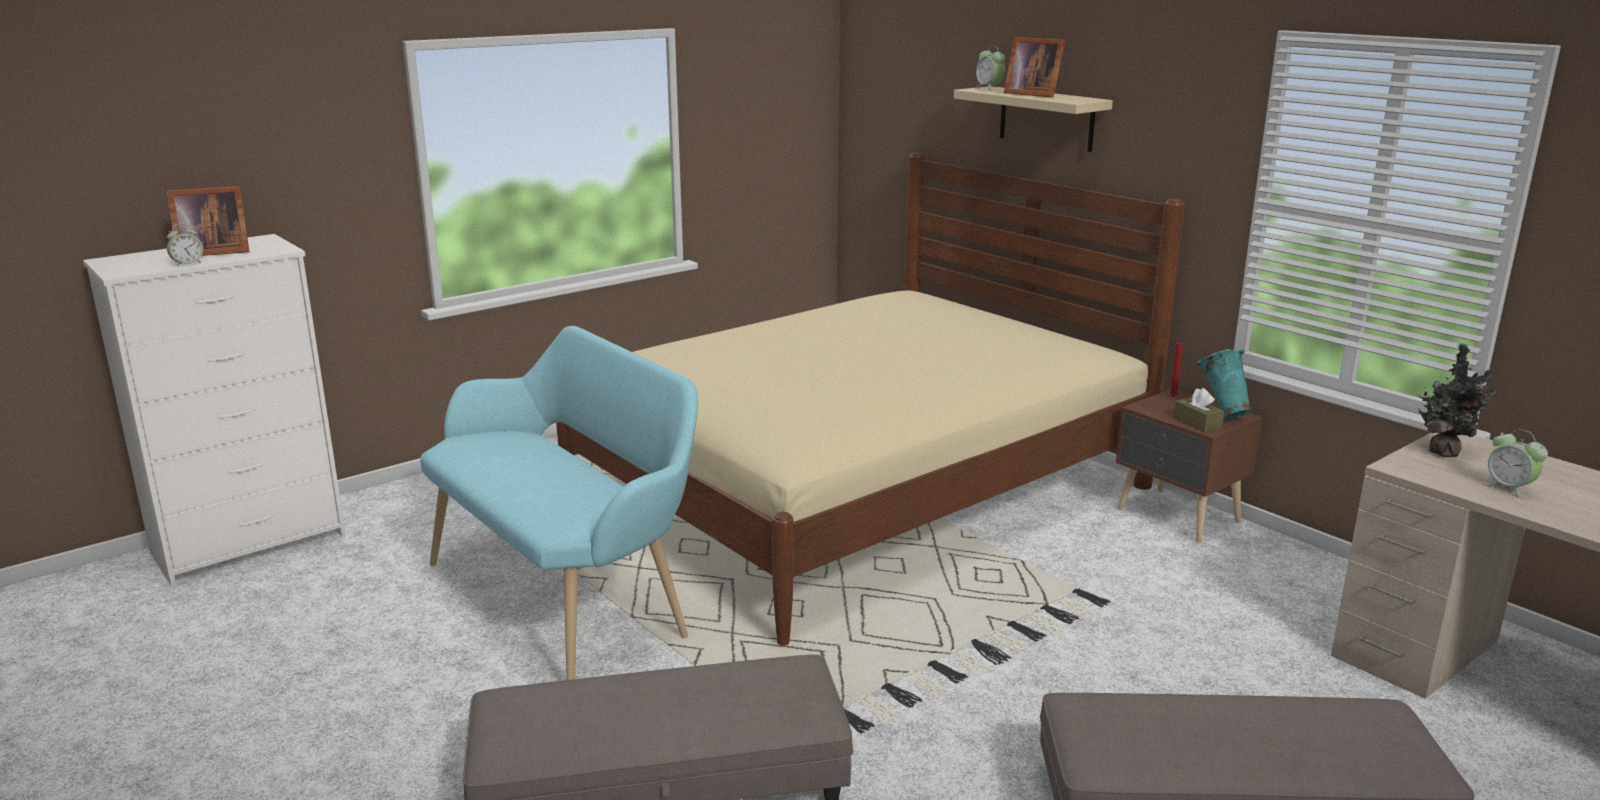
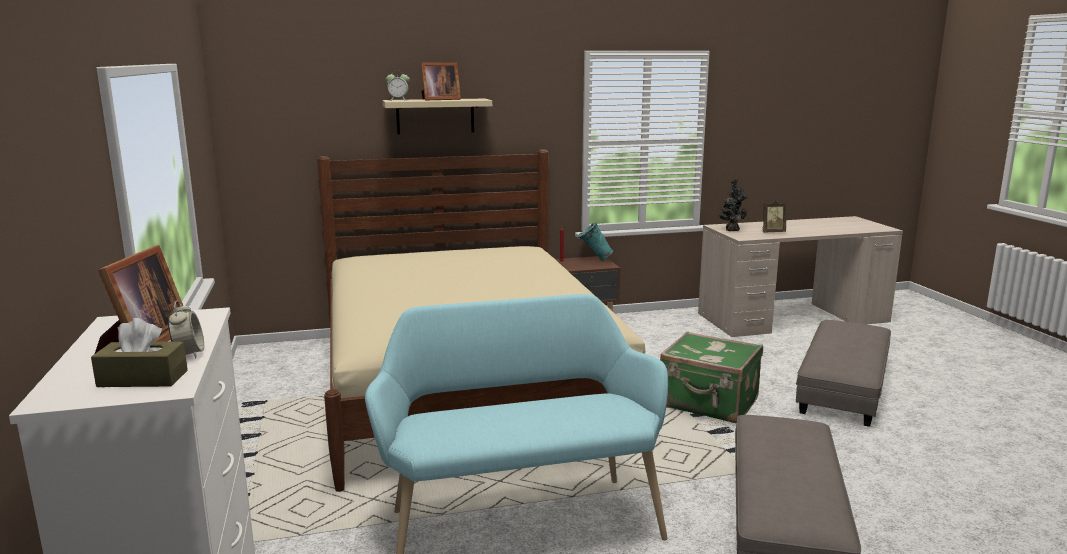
camera: 65 degrees left, 5 degrees down
(993, 673) = (709, 403): none -> green suitcase
(1197, 423) = (600, 265): brown tissue box -> brown tissue box (143, 379)
(1509, 488) = (772, 232): alarm clock -> picture frame

